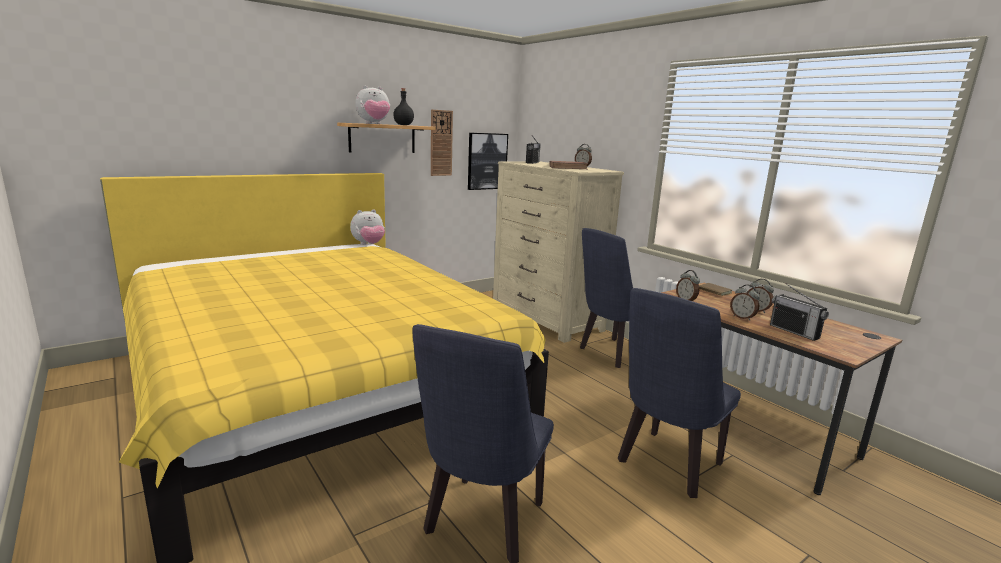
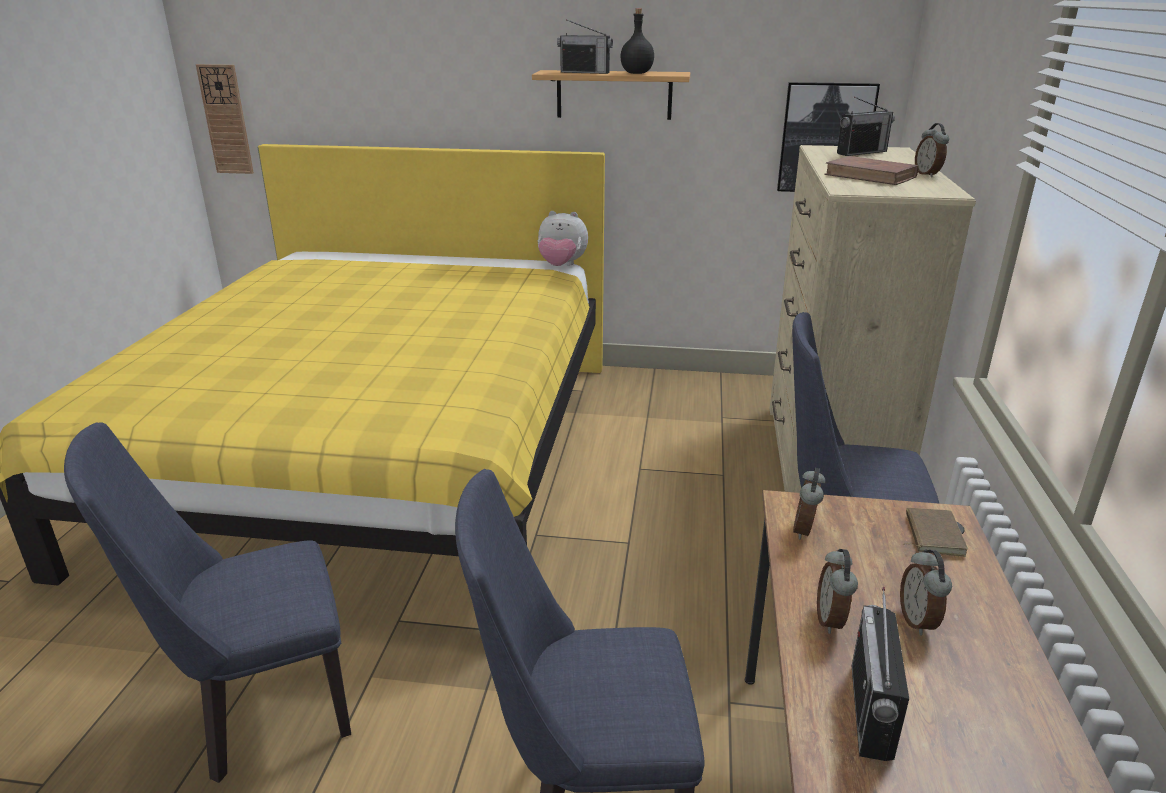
camera: 45 degrees right, 10 degrees up
(374, 123) = (585, 72): plush toy -> radio
(441, 143) = (725, 103): wall clock -> wall clock (226, 120)

